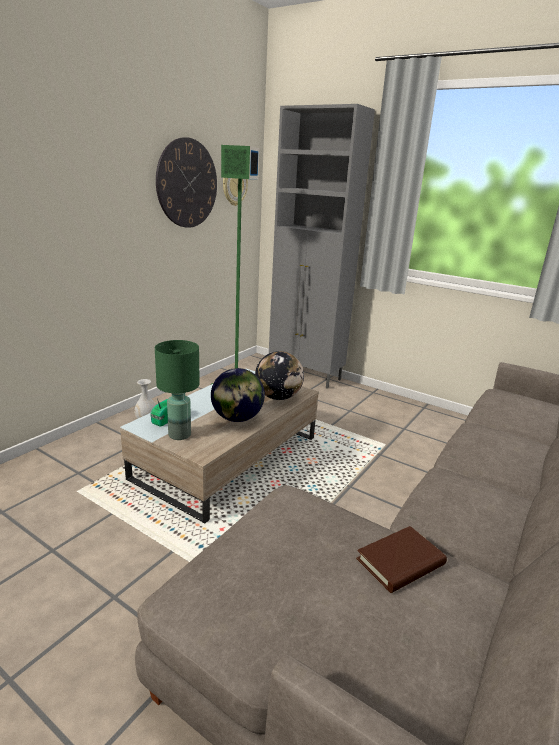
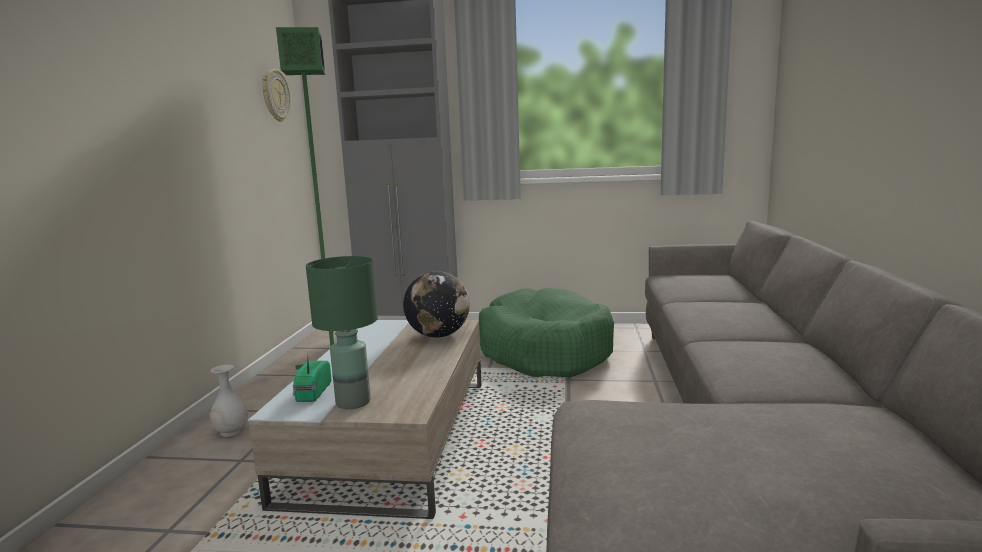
camera: 25 degrees left, 10 degrees down
(187, 183) = (223, 85): wall clock -> none
(237, 418) = (412, 366): globe -> none
(384, 423) = (544, 351): none -> green dog bed
(400, 562) = (784, 419): brown book -> none

